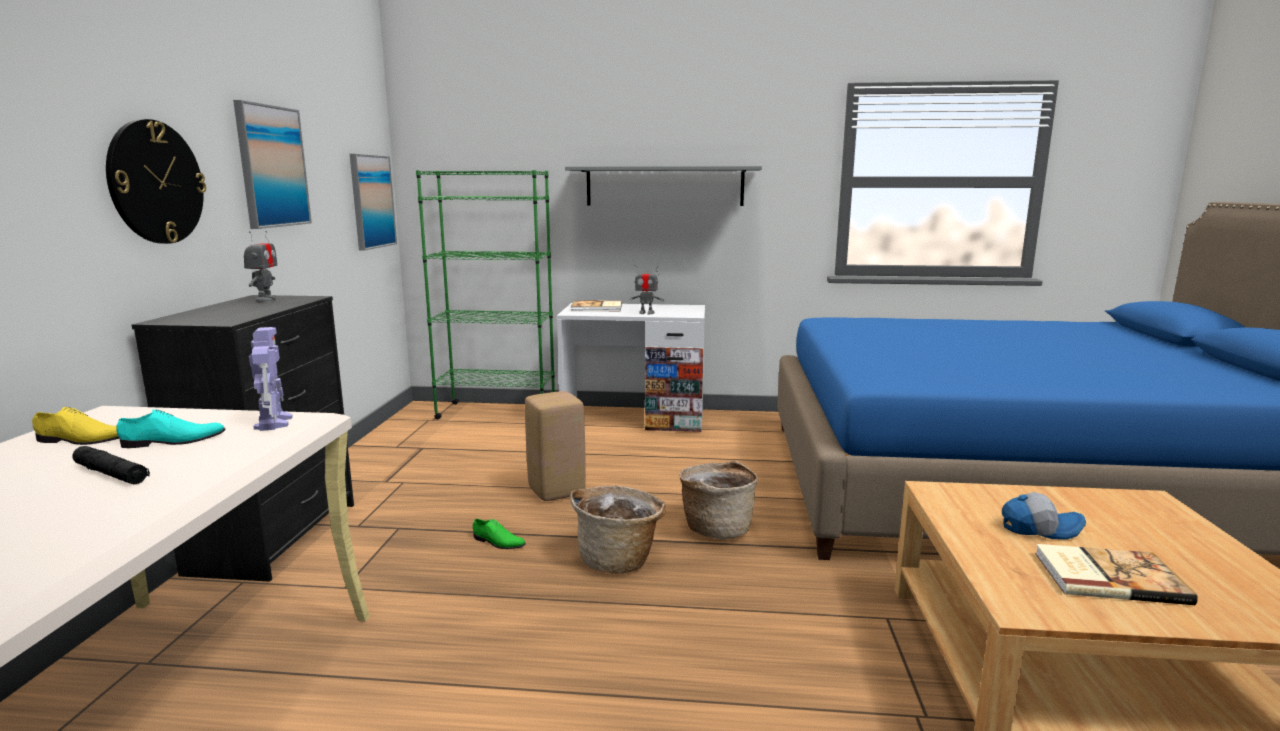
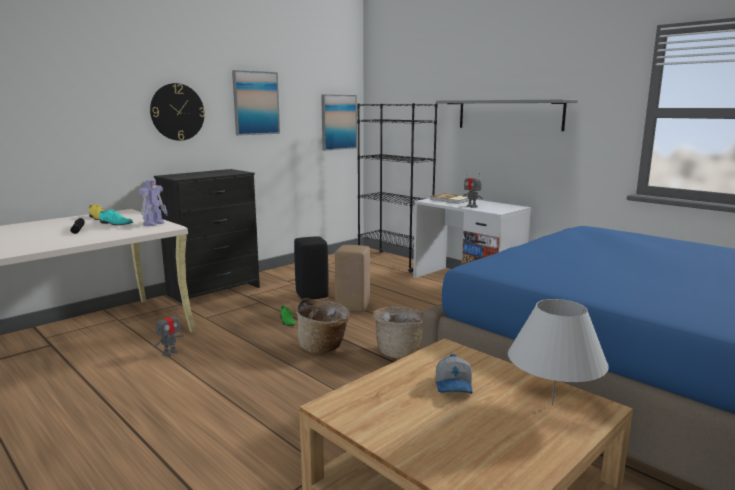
camera: 40 degrees right, 0 degrees up
(266, 300) = (224, 171): toy robot -> toy robot (170, 353)
(467, 492) = (312, 295): none -> black stool
(497, 412) = (394, 261): green bookcase -> black bookcase
(1039, 528) = (454, 386): cap -> cap turned 45 degrees clockwise
(1107, 576) = (422, 418): book -> none
(1130, 512) = (552, 405): none -> white table lamp

